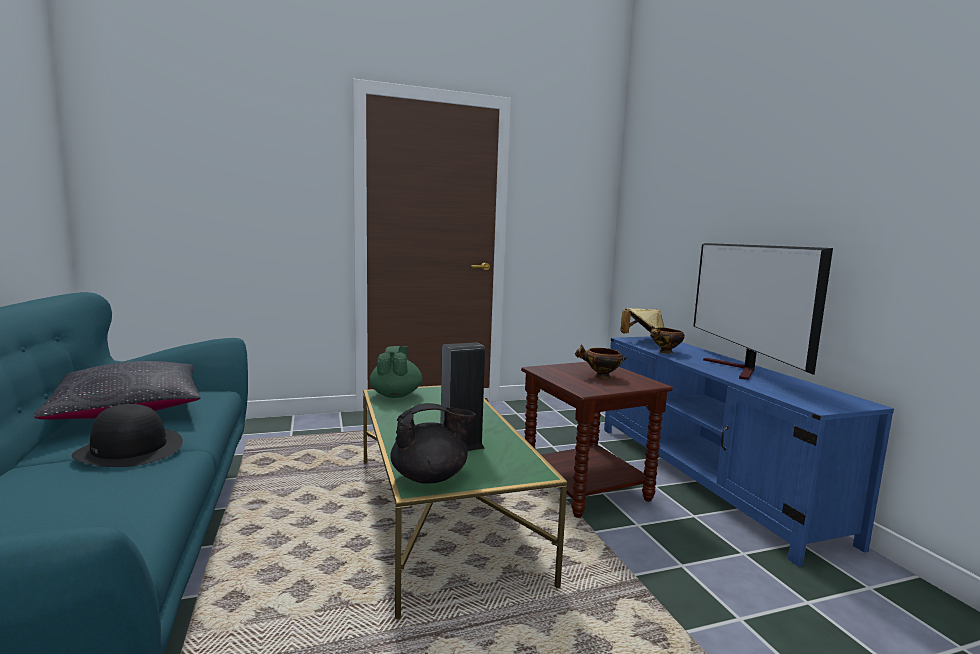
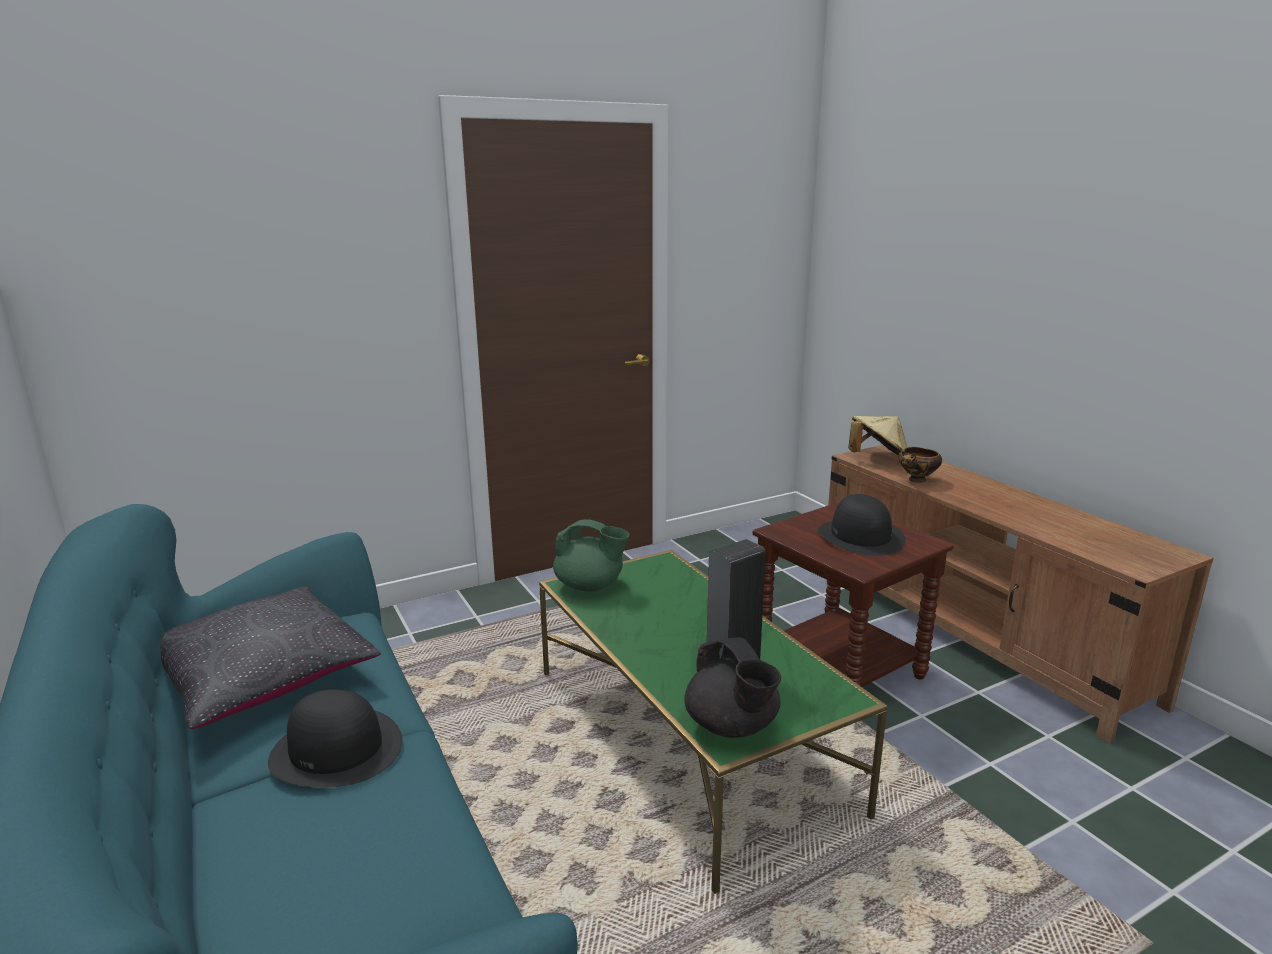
camera: 10 degrees left, 10 degrees up
(396, 395) = (590, 586): green teapot -> green teapot turned 120 degrees clockwise
(431, 477) = (732, 726): black teapot -> black teapot turned 90 degrees clockwise
(600, 376) = (861, 537): bowl -> black hat
(707, 477) = (972, 632): blue tv stand -> brown tv stand
(739, 370) = (1021, 507): television -> none

